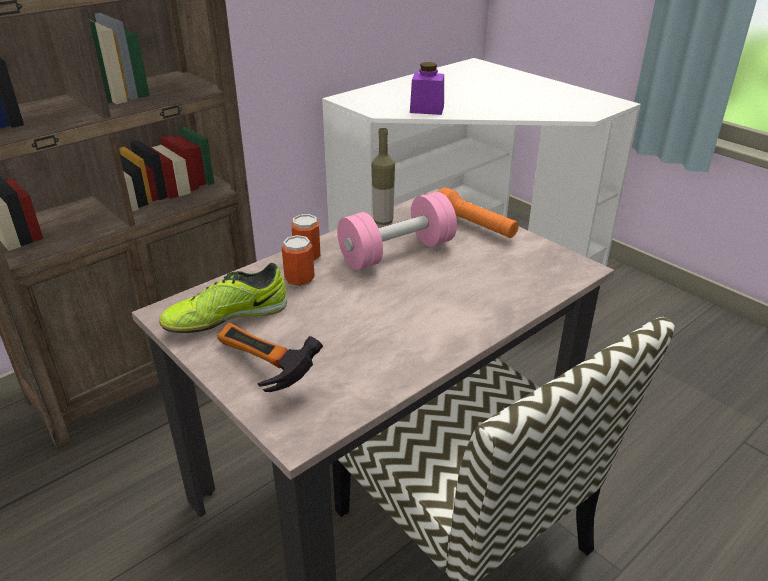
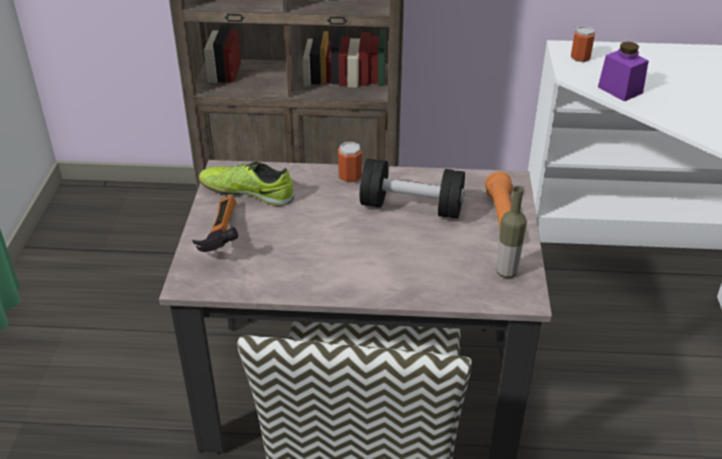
camera: 45 degrees right, 5 degrees up
(299, 280) = (321, 191): can -> can (580, 58)
(383, 221) = (441, 177): bottle -> bottle (506, 272)
(397, 252) = (411, 207): pink dumbbell -> black dumbbell

